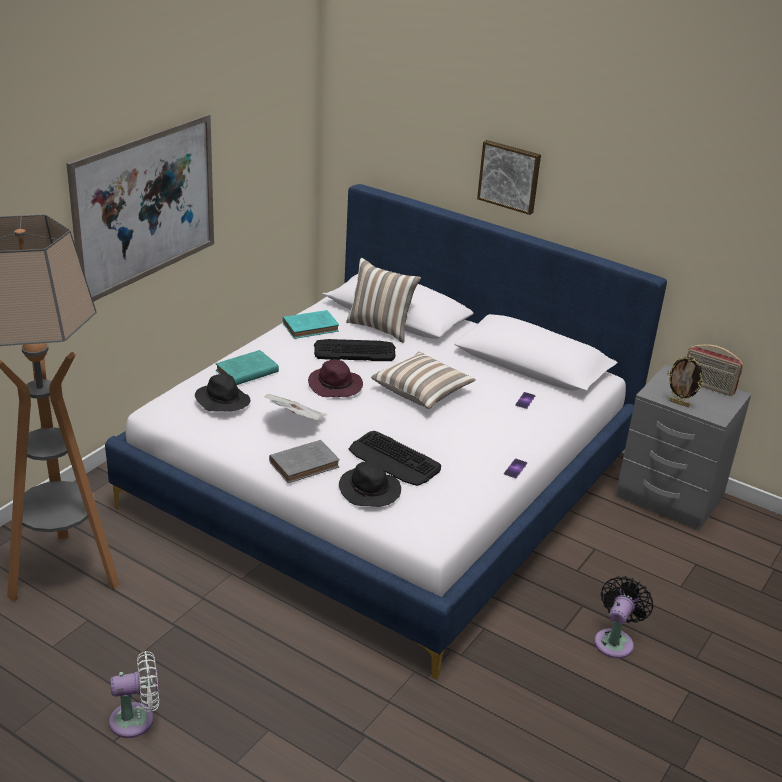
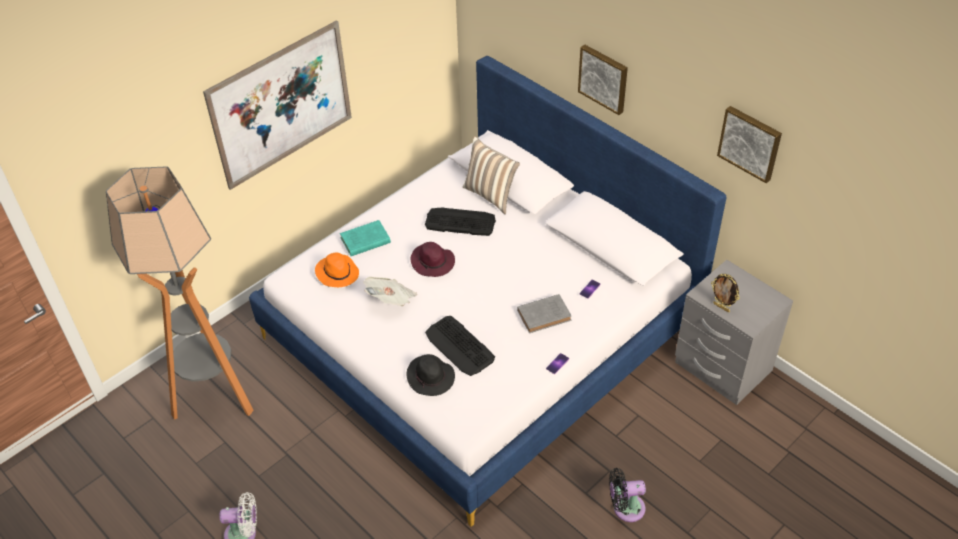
camera: 15 degrees right, 15 degrees up
(222, 401) = (337, 273): black hat -> orange hat
(306, 464) = (388, 345): grey book -> grey book (545, 315)
(312, 327) = (432, 191): turquoise book -> none
(422, 392) = (505, 273): pillow -> none
(615, 641) = (625, 508): black fan -> black fan turned 135 degrees counterclockwise
(696, 208) = (750, 143): none -> picture
(707, 387) = (755, 289): radio -> none

